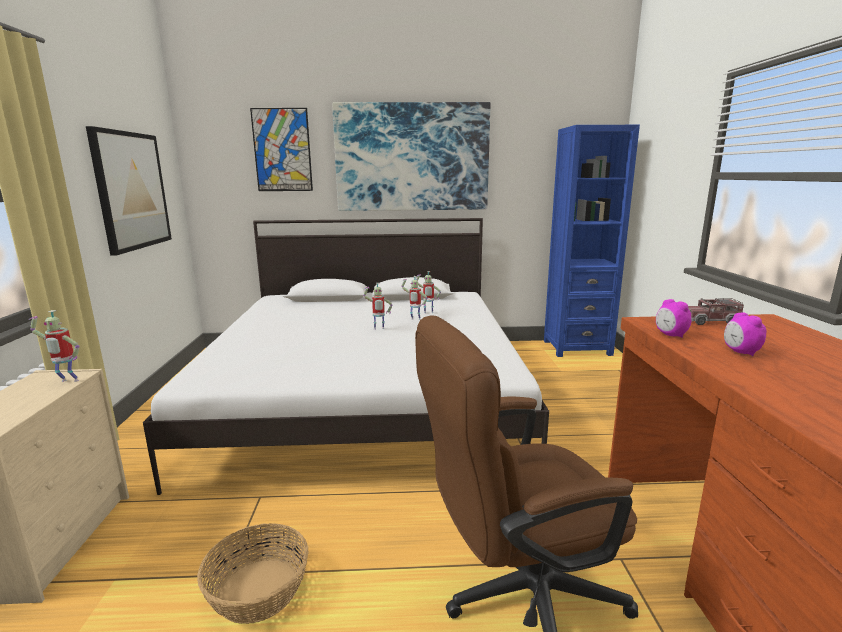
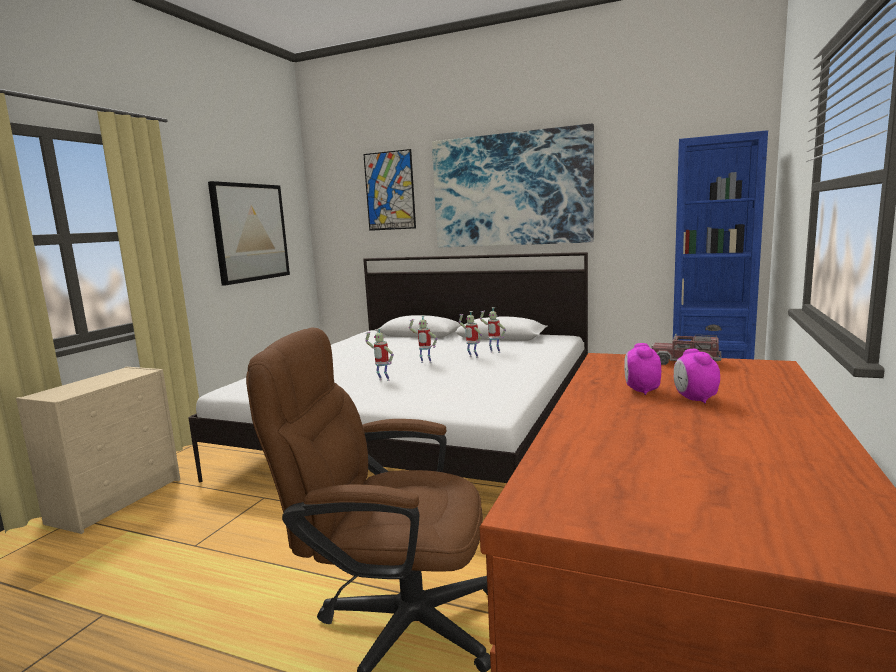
camera: 25 degrees right, 5 degrees down
(67, 382) = (133, 375): toy robot -> toy robot (382, 380)
(257, 590) = (205, 561): basket -> none
(670, 335) = (599, 371): alarm clock -> alarm clock (694, 399)

